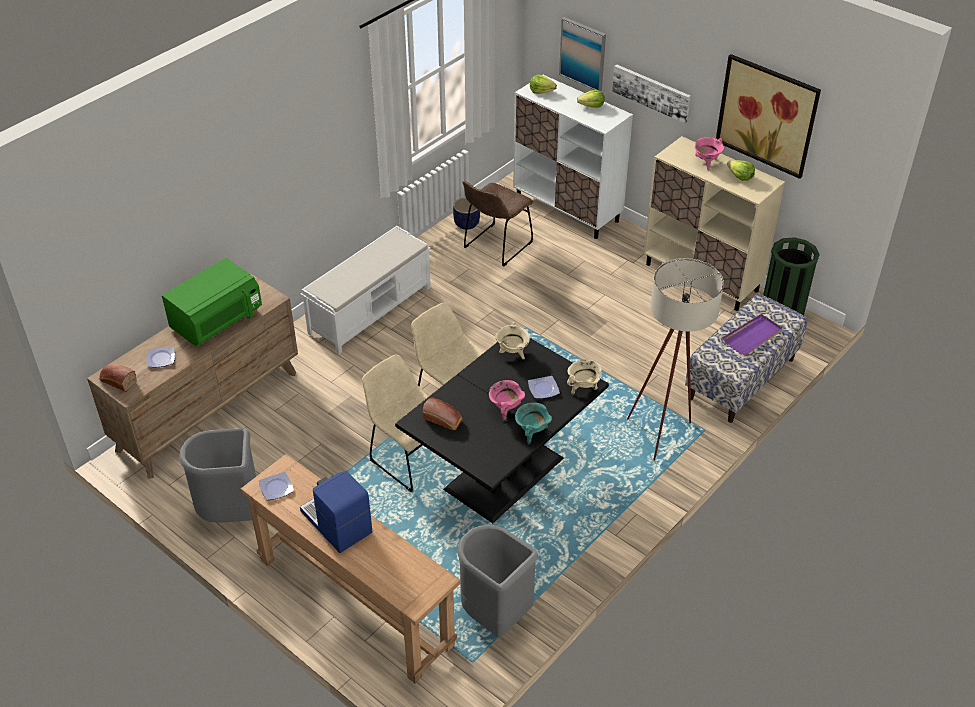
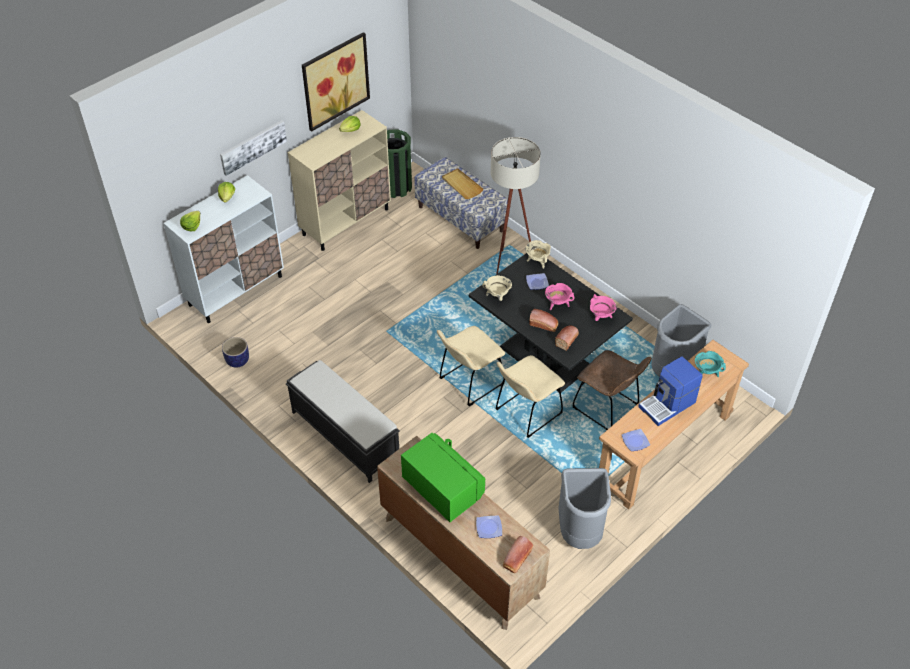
camera: 85 degrees left, 5 degrees up
(371, 309) = (344, 435): white bench -> black bench
(468, 398) = (544, 325): none -> bread
(496, 247) = (276, 342): brown chair -> brown chair (608, 408)
(532, 433) = (581, 292): turquoise cooking pot -> turquoise cooking pot (706, 373)
(583, 54) = (189, 174): picture -> none
(706, 163) = (329, 144): pink cooking pot -> pink cooking pot (600, 317)
(753, 336) = (461, 185): purple tray -> beige tray

